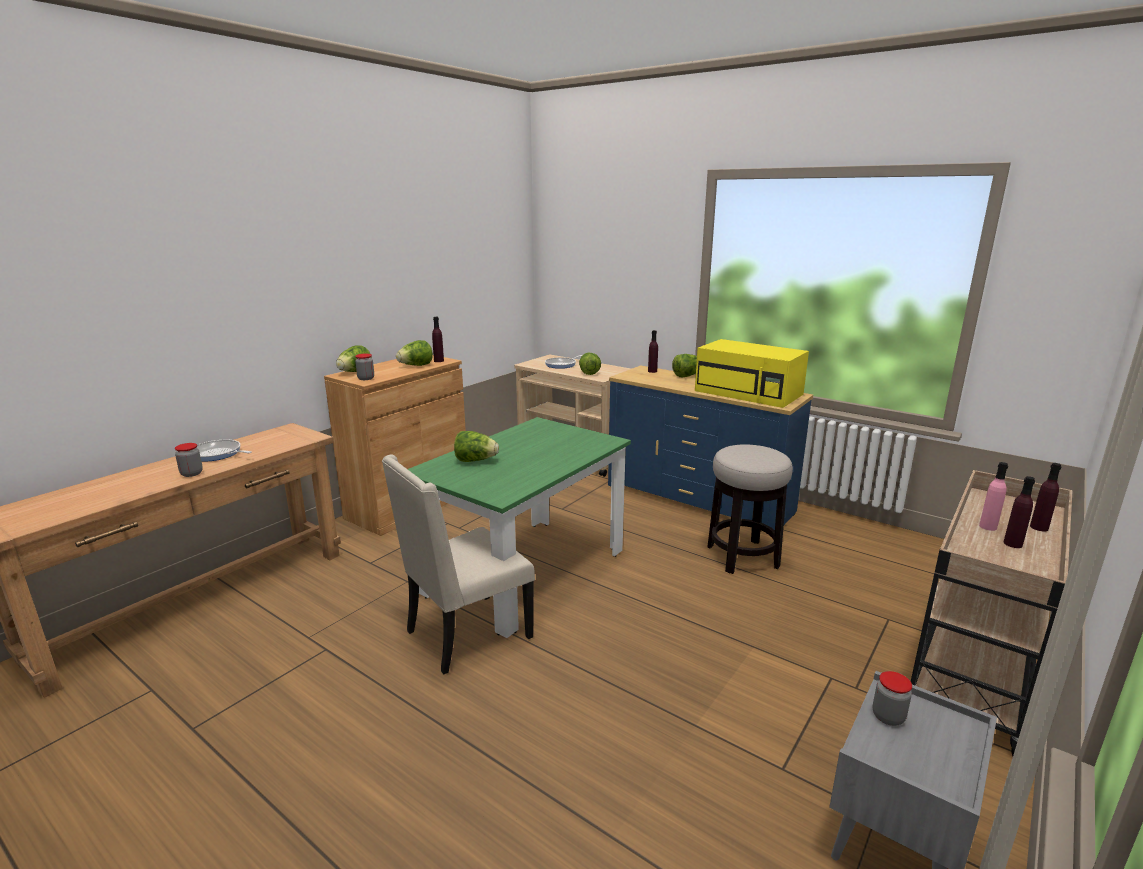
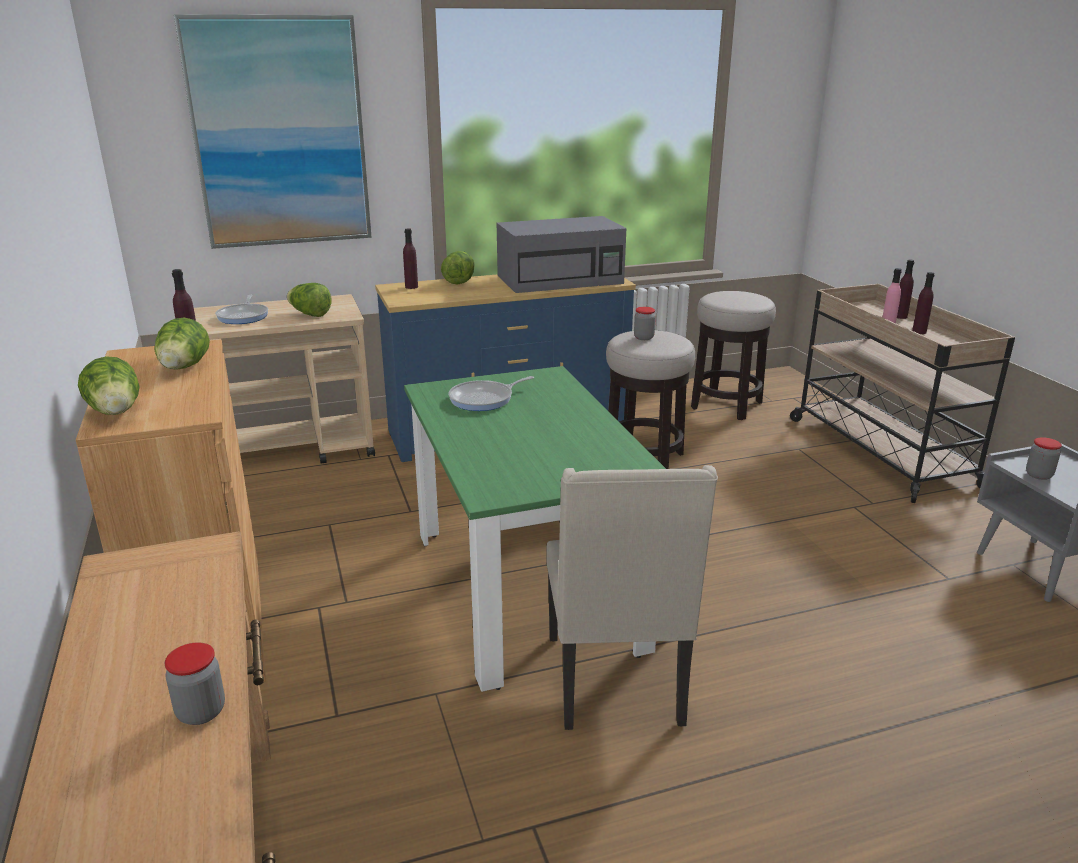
camera: 55 degrees left, 5 degrees up
(217, 454) = (130, 666): frying pan -> frying pan (484, 399)
(366, 378) = (179, 412): jar -> jar (643, 337)
(475, 460) = (504, 456): lettuce -> none
(613, 259) = (280, 134): none -> picture
(749, 393) = (561, 279): yellow microwave -> grey microwave
(900, 561) = (726, 405): none -> stool

